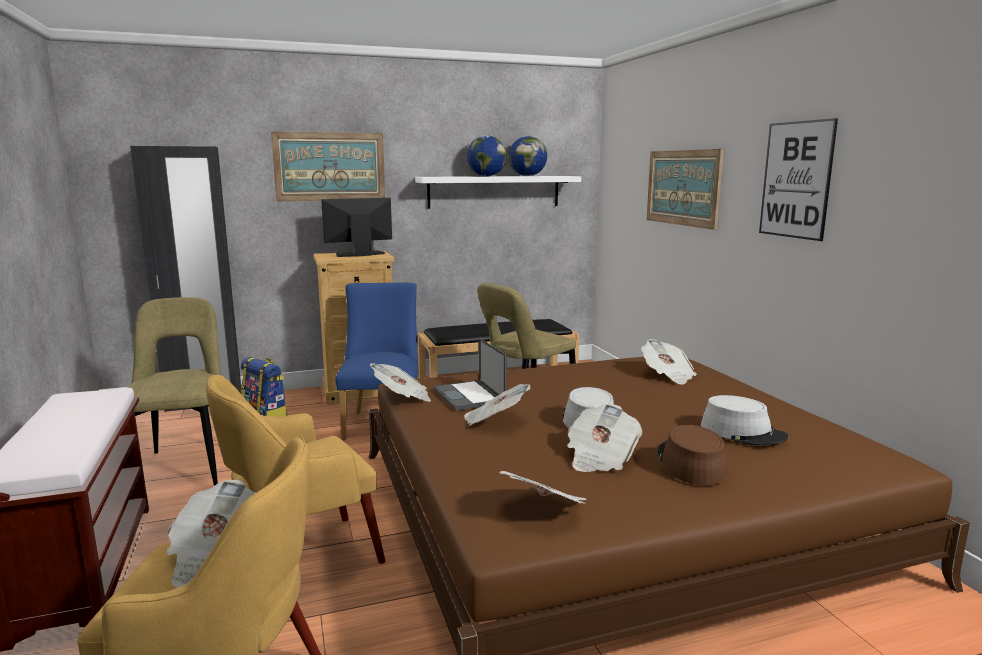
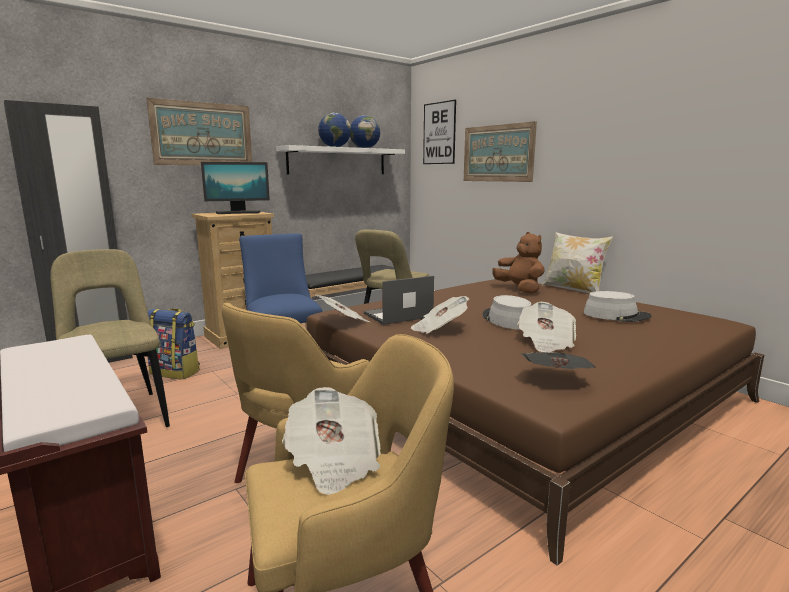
camera: 20 degrees left, 0 degrees up
(359, 254) = (238, 213): monitor -> monitor turned 150 degrees counterclockwise
(469, 396) = (397, 315): laptop -> laptop turned 105 degrees clockwise
(668, 376) = (520, 289): newspaper -> brown plush toy
(690, 463) = (608, 337): brown hat -> none
(745, 382) = (573, 289): none -> pillow
(796, 180) = (605, 139): picture -> picture (439, 133)

